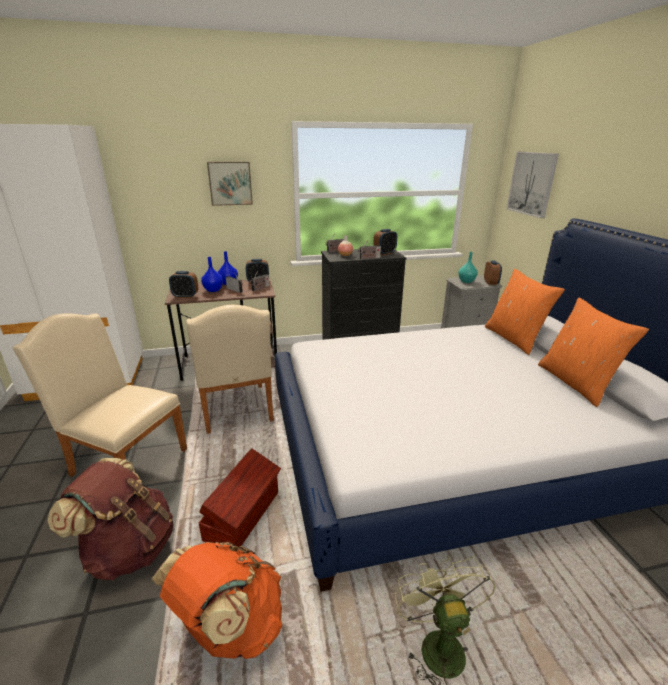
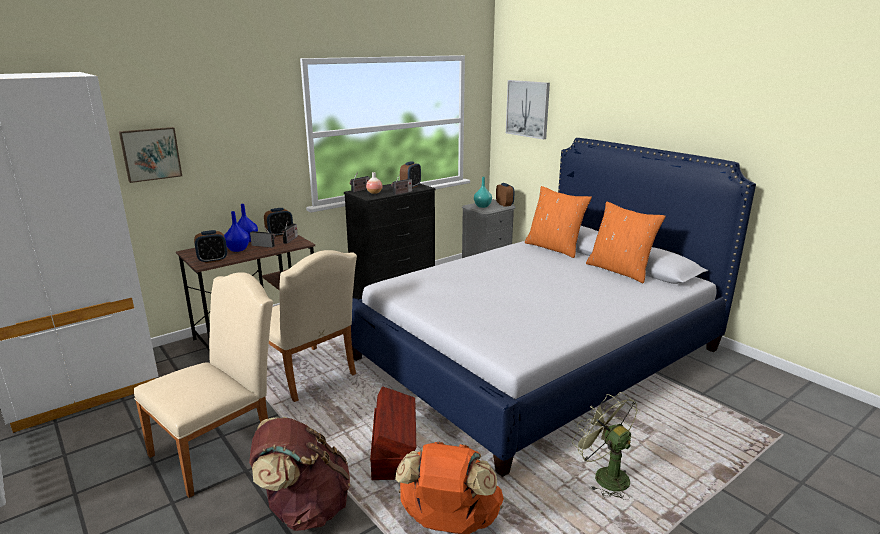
camera: 25 degrees left, 5 degrees down
(125, 459) = (222, 447): beige chair -> beige chair turned 135 degrees clockwise
(230, 183) = (239, 127): picture -> picture (150, 154)

